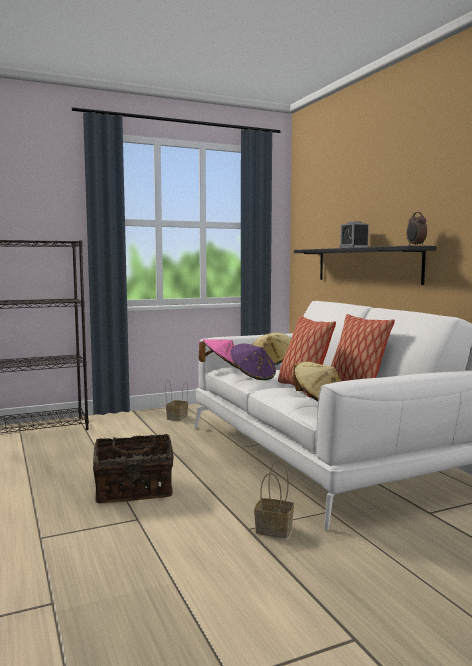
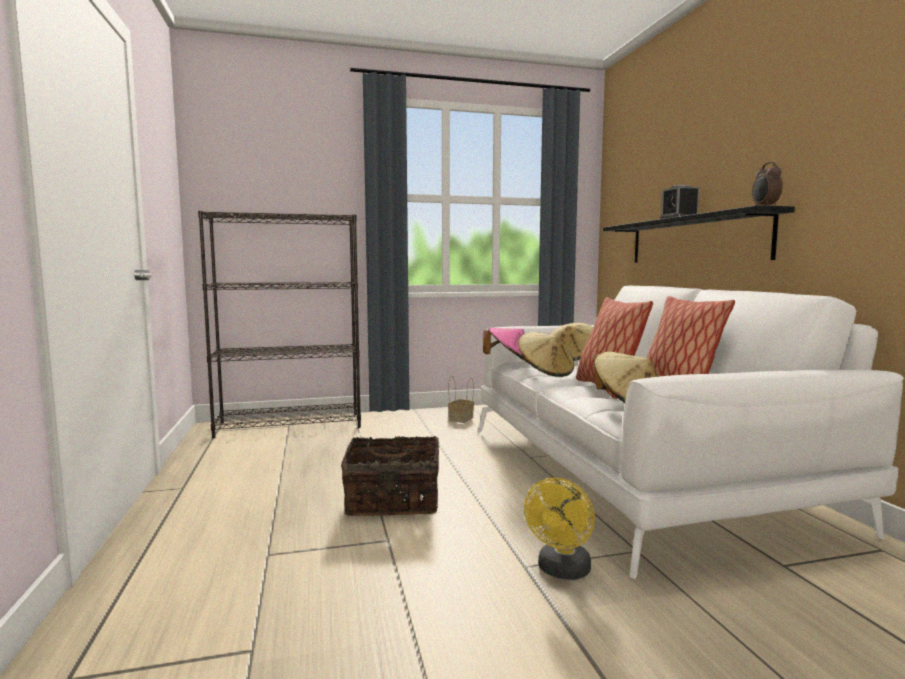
camera: 10 degrees right, 0 degrees up
(253, 377) = (545, 372): purple hat -> beige hat
(275, 530) = (562, 571): basket -> yellow fan

